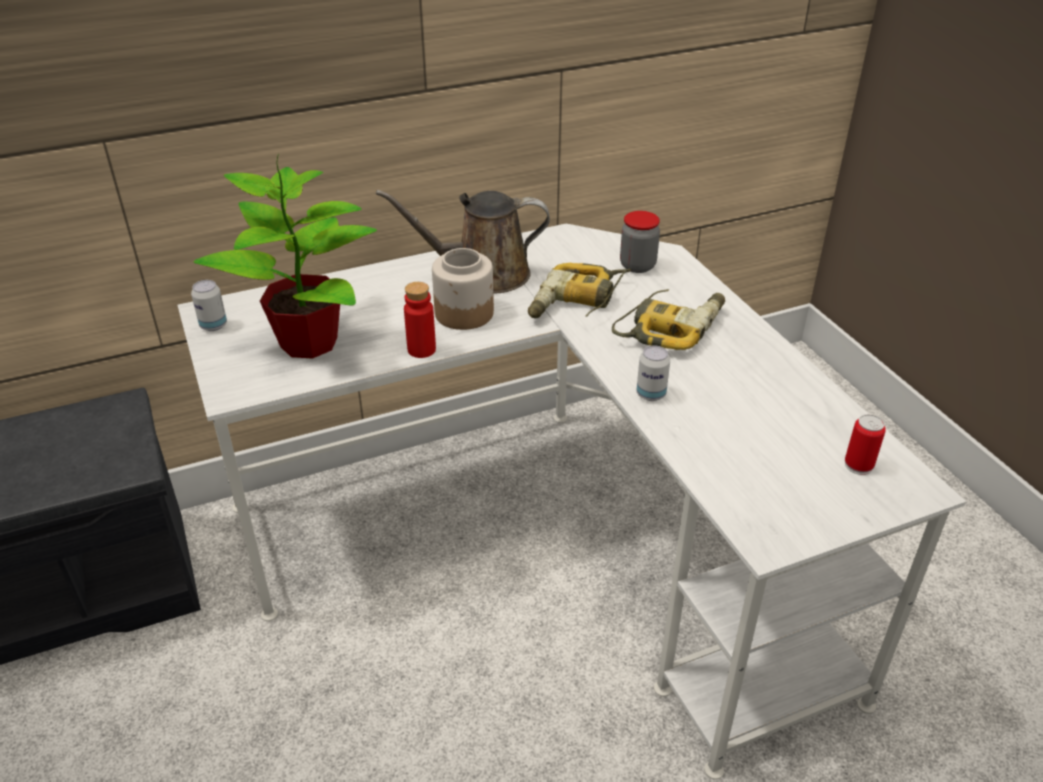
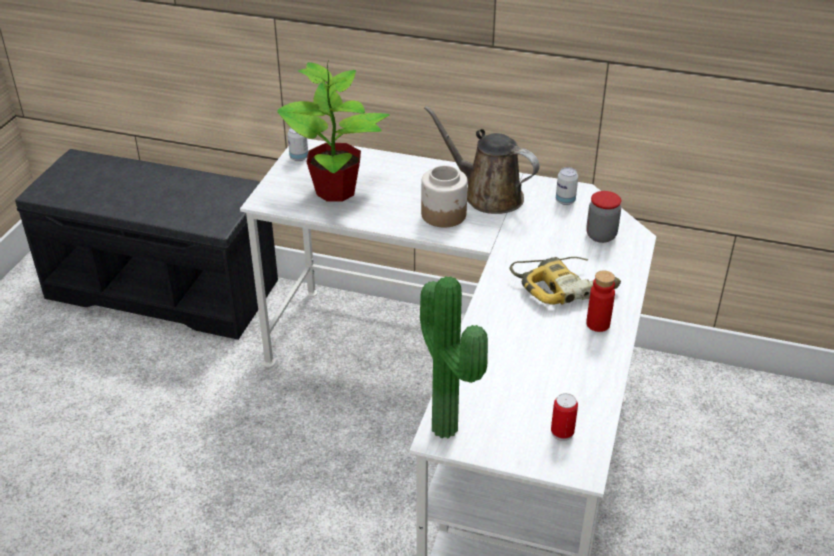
camera: 40 degrees right, 0 degrees up
(421, 350) = (391, 225): red bottle -> red bottle (598, 324)
(577, 303) = (524, 241): power drill -> none
(651, 394) = (490, 320): can -> can (565, 201)
(761, 525) = (449, 426): none -> potted plant

